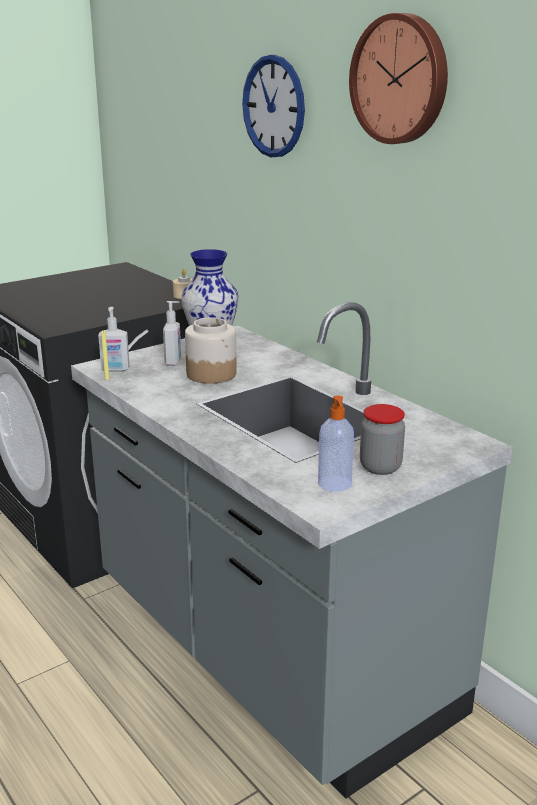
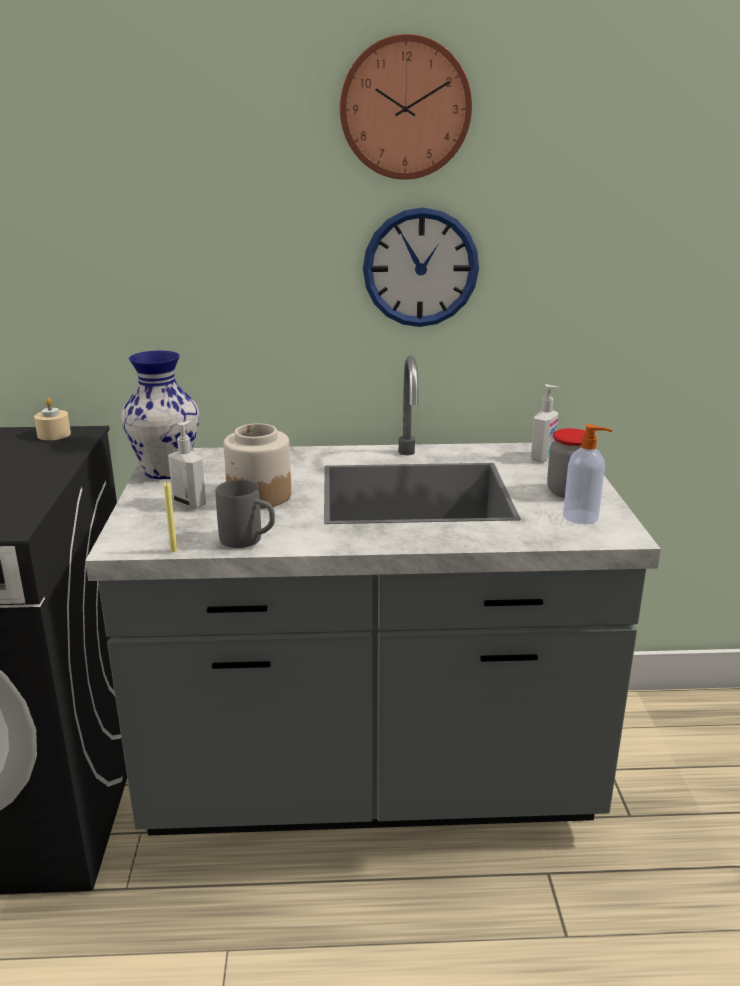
camera: 55 degrees left, 0 degrees up
(115, 370) = (154, 538): soap dispenser -> soap dispenser (543, 457)
(142, 392) = (249, 541): none -> grey mug
(273, 107) = (183, 155): wall clock -> wall clock (420, 268)

